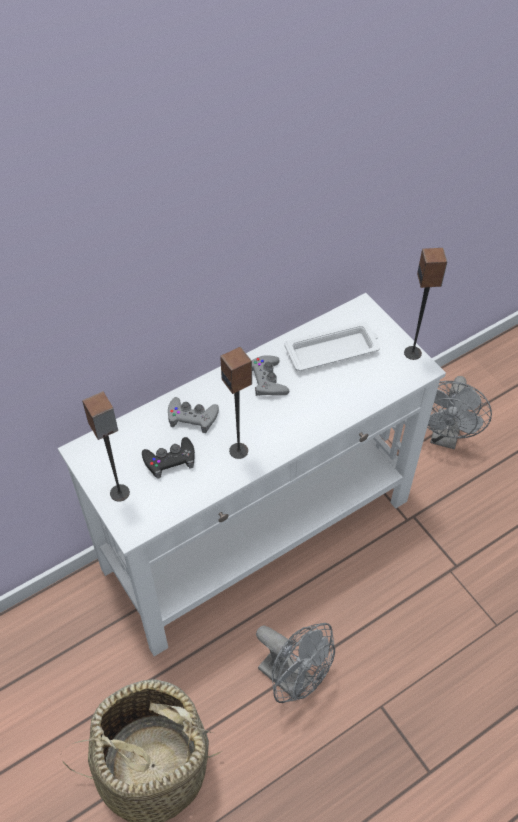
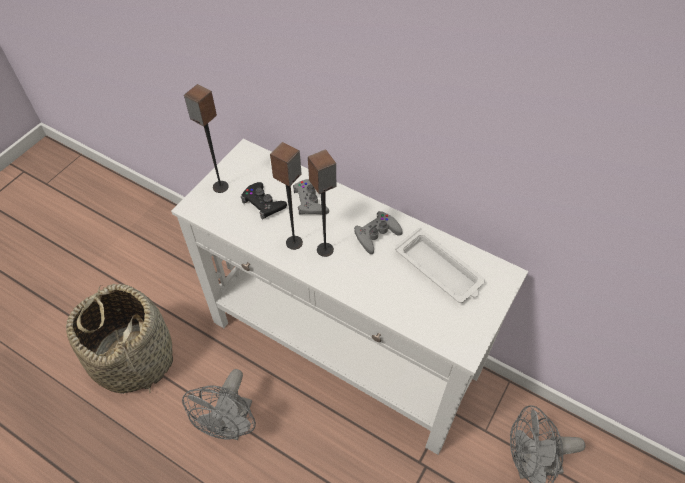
camera: 65 degrees right, 0 degrees up
(413, 353) = (479, 335): speaker -> speaker (325, 250)

